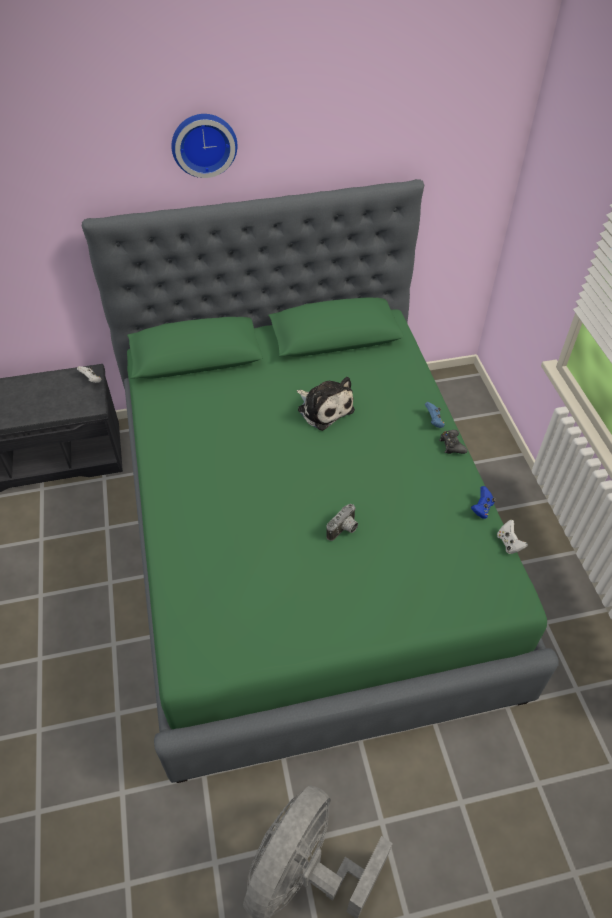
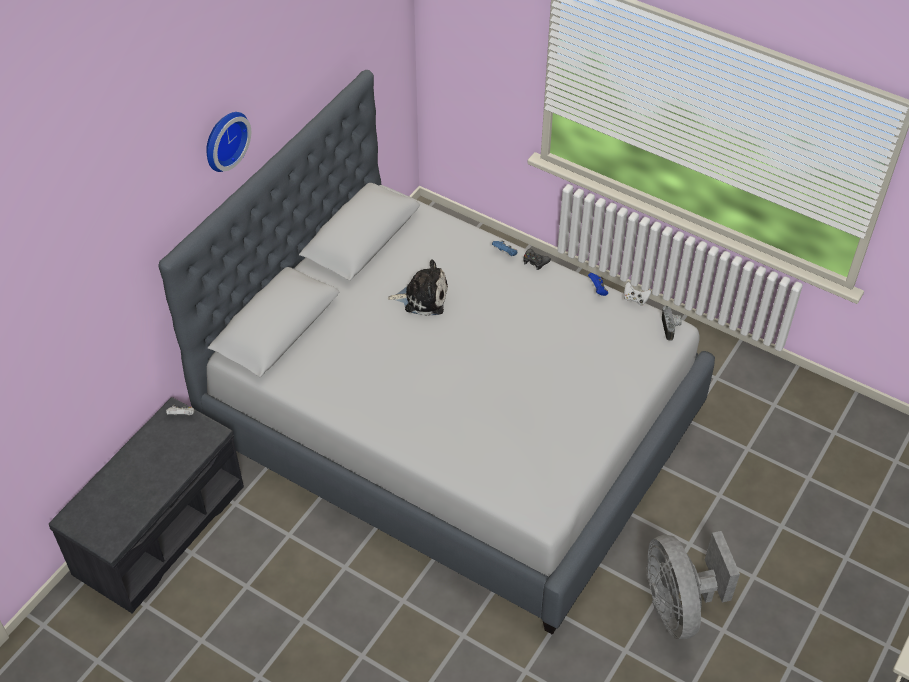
camera: 45 degrees left, 0 degrees up
(306, 542) = (453, 423): green bed -> grey bed
(344, 530) = (535, 366): camera -> camera (671, 328)

